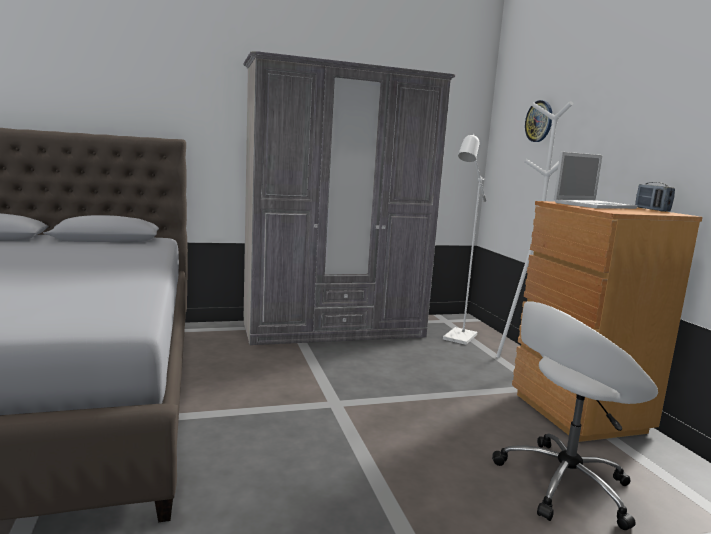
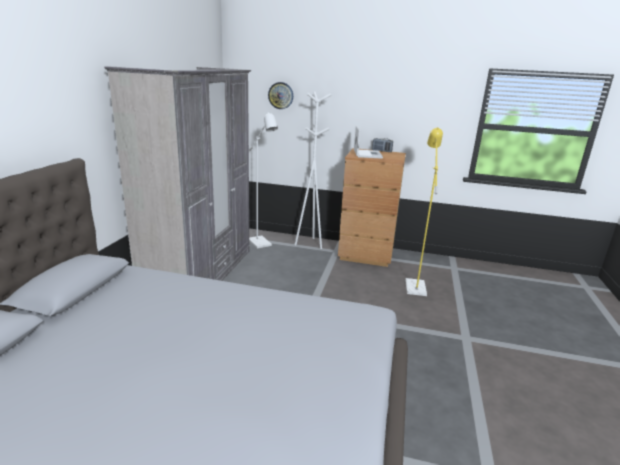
camera: 60 degrees left, 10 degrees up
(561, 484) = (415, 285): white office chair -> yellow floor lamp

